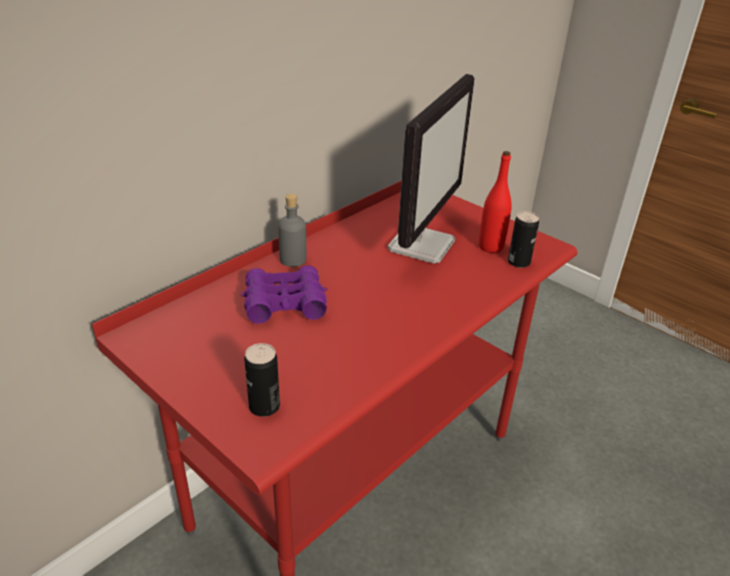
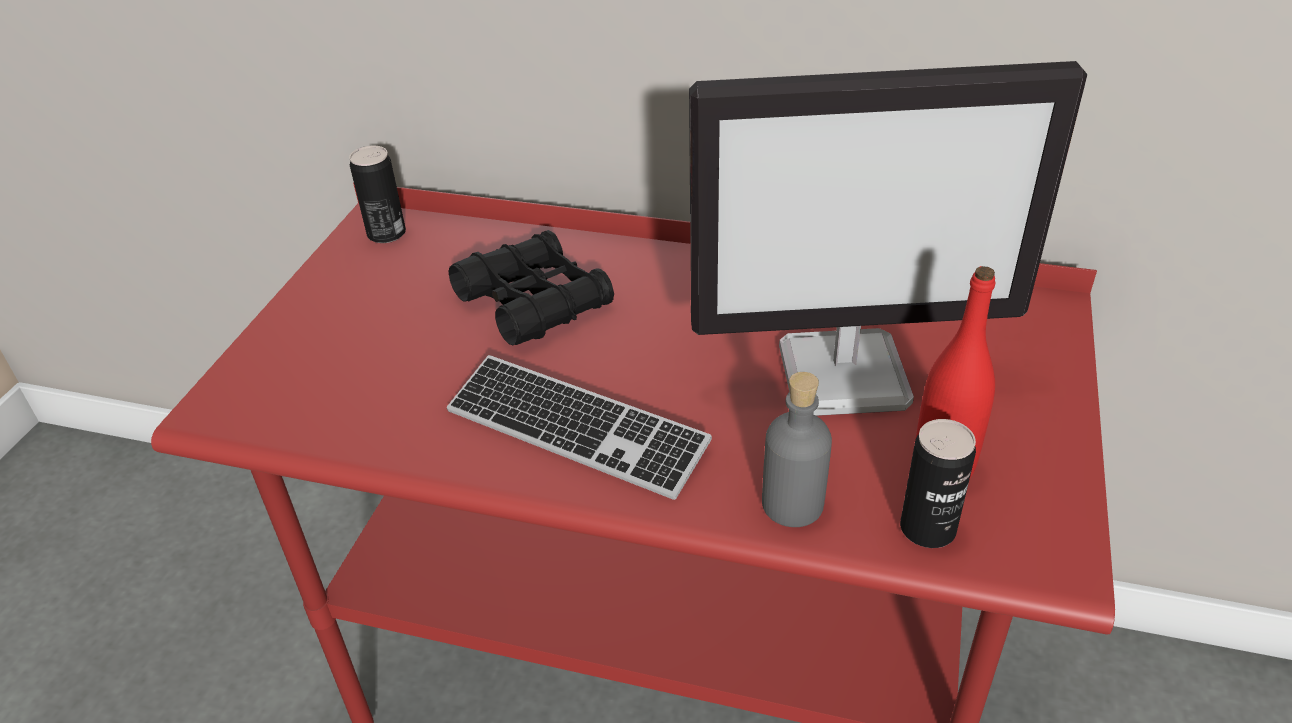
camera: 65 degrees right, 5 degrees up
(264, 406) = (294, 379): can -> can (386, 234)
(284, 303) = (534, 302): purple binoculars -> black binoculars
(293, 259) = (654, 263): grey bottle -> grey bottle (792, 504)
(397, 321) = (576, 429): none -> keyboard

